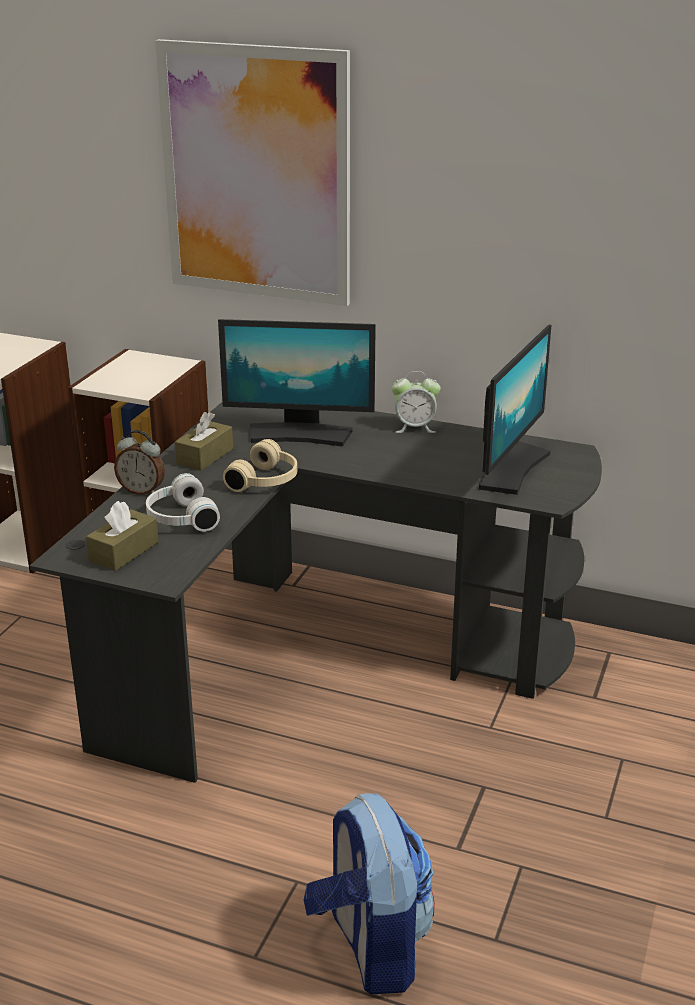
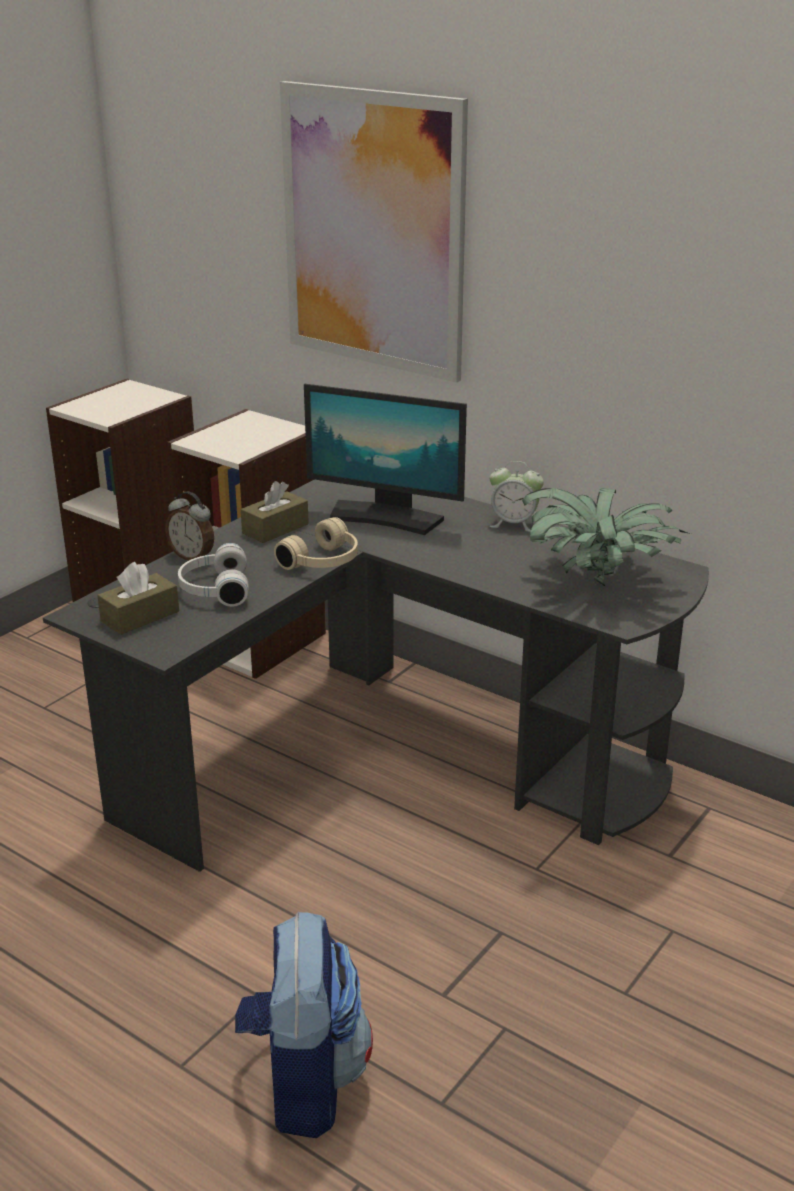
camera: 15 degrees right, 0 degrees up
(510, 469) = (596, 581): monitor -> potted plant

